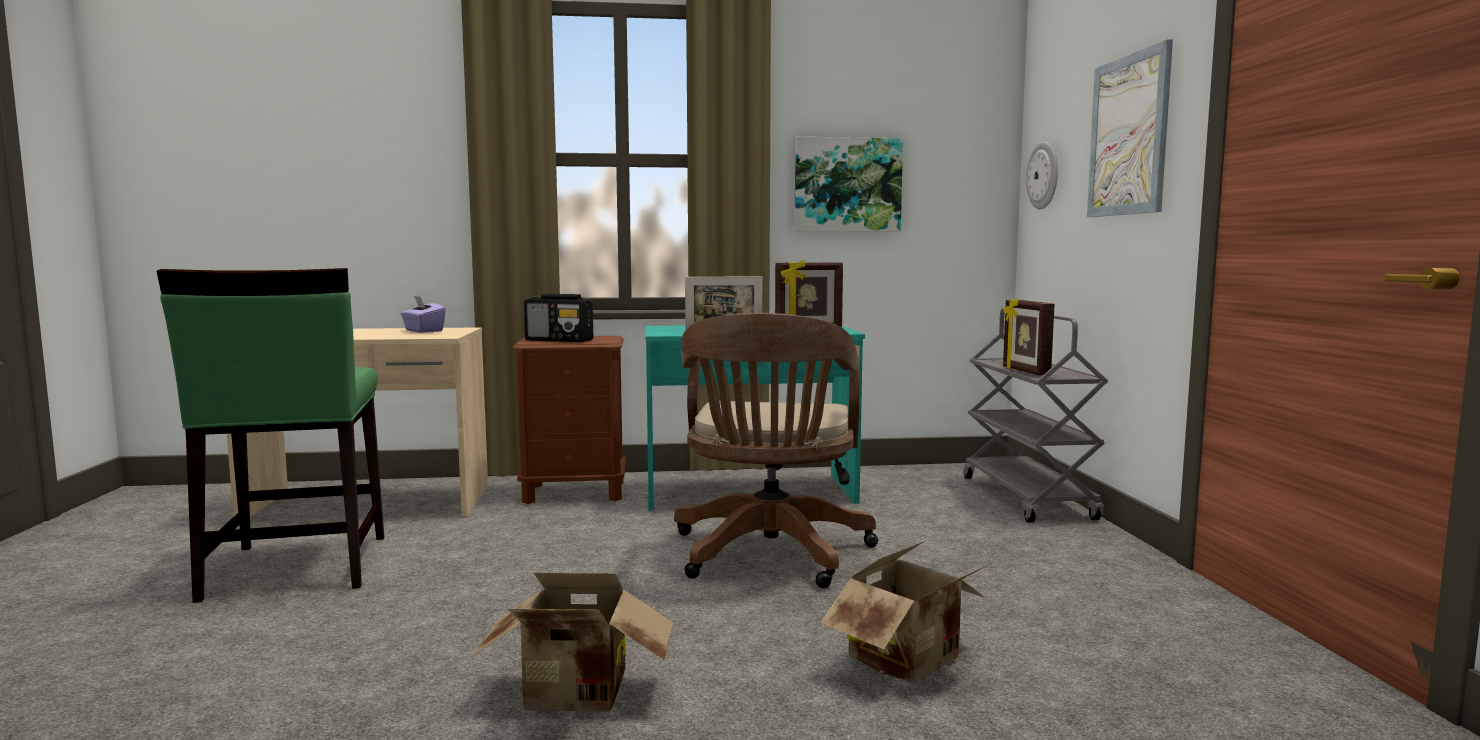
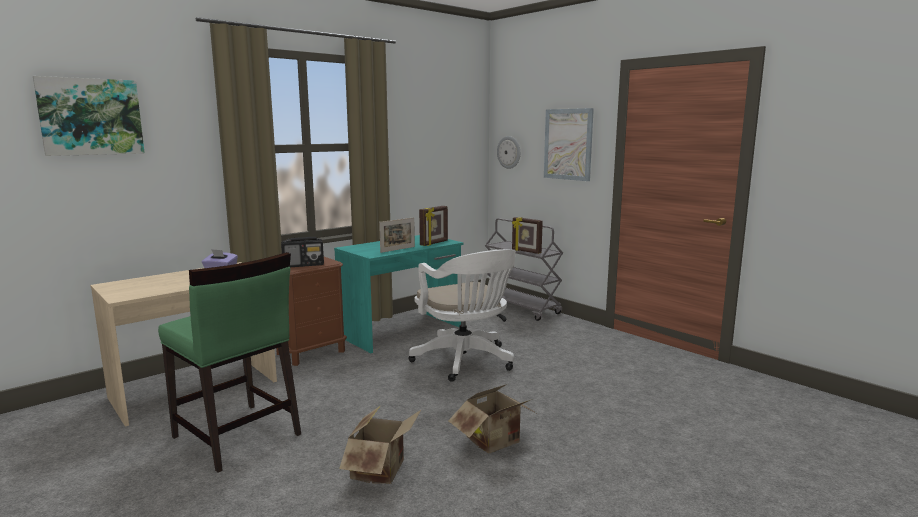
camera: 35 degrees left, 5 degrees up
(770, 556) = (465, 362): brown office chair -> white office chair
(847, 185) = (419, 157): picture -> picture (91, 117)
(912, 662) = (581, 390): cardboard box -> cardboard box (382, 470)

